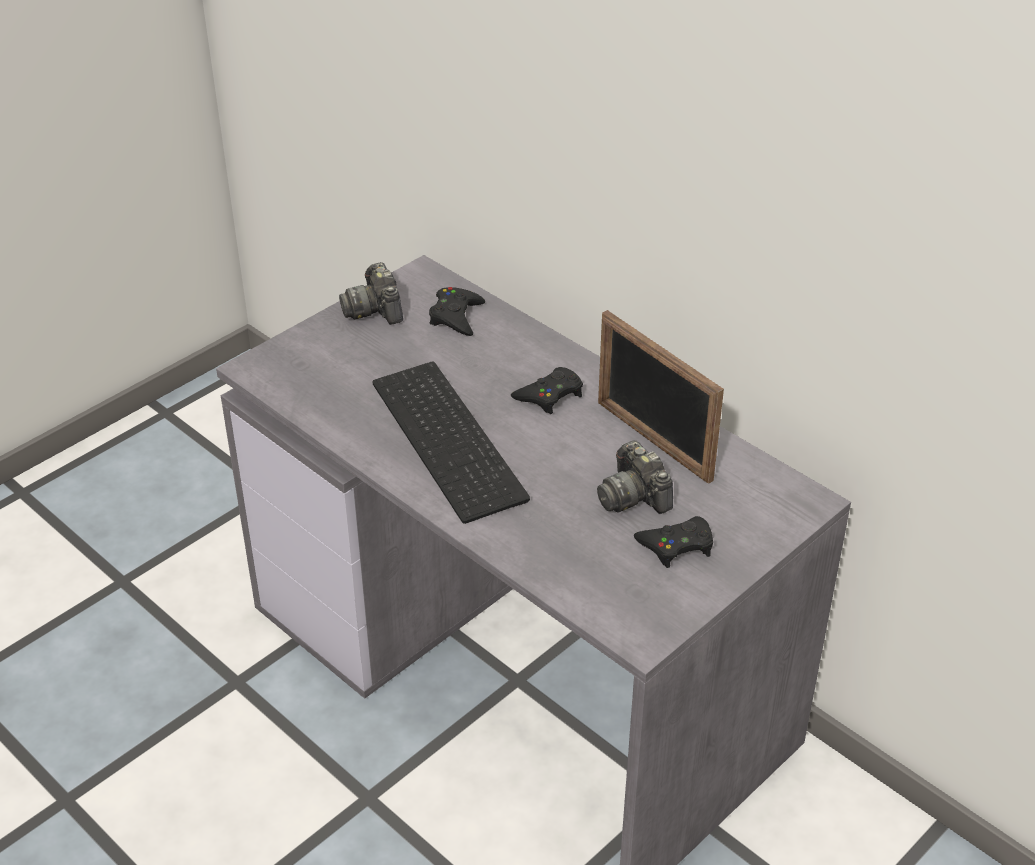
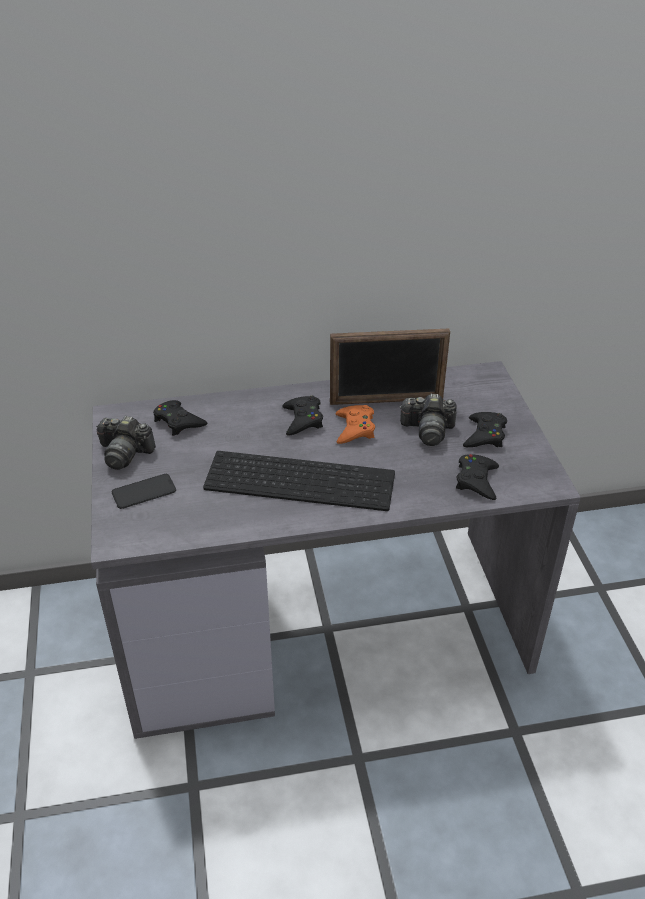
camera: 55 degrees left, 0 degrees up
(333, 349) = (144, 492): none -> phone
(576, 439) = (355, 429): none -> orange game controller
(584, 572) = (476, 480): none -> black game controller

